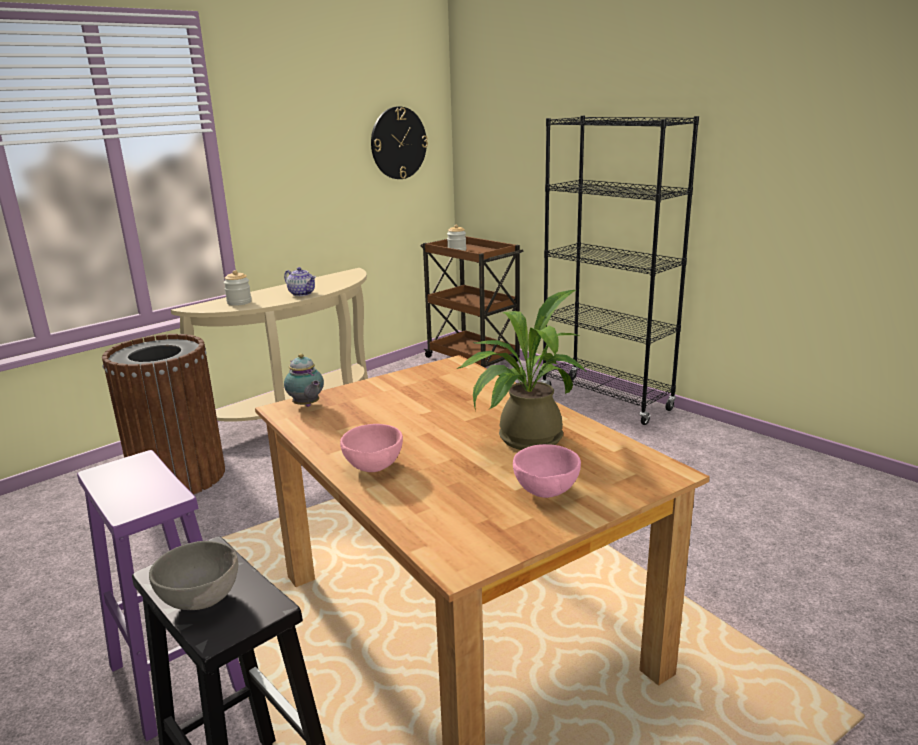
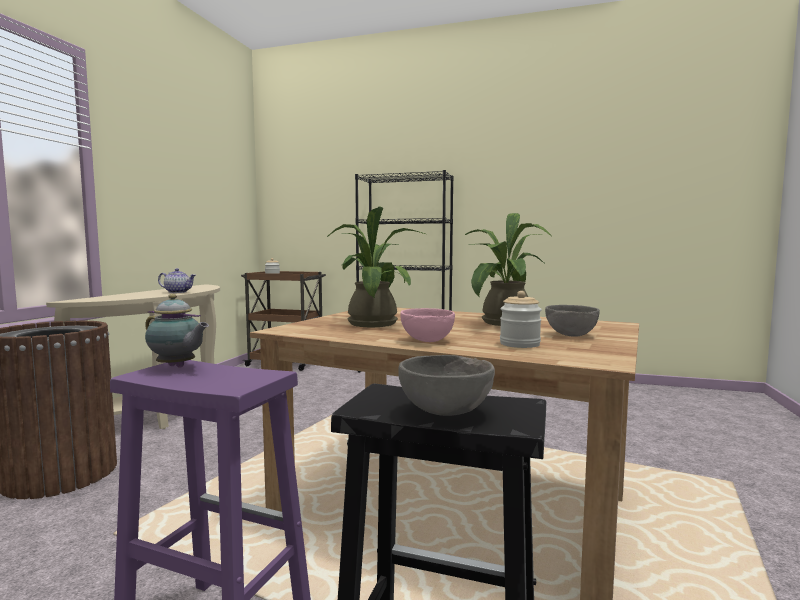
camera: 30 degrees left, 15 degrees down
(239, 302) = (121, 297): jar -> jar (519, 344)
(307, 406) = (299, 327): teapot -> teapot (177, 367)
(389, 408) = (374, 323): none -> potted plant
(398, 143) = (225, 196): wall clock -> none
(545, 490) = (570, 335): pink bowl -> grey bowl

